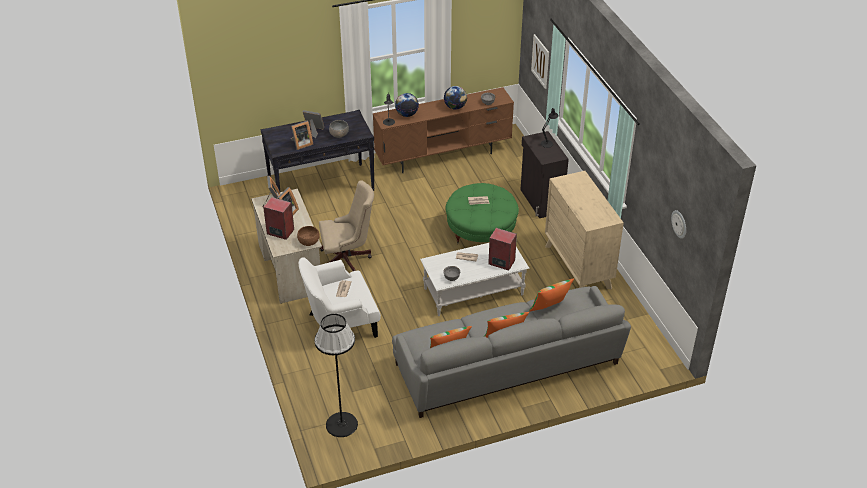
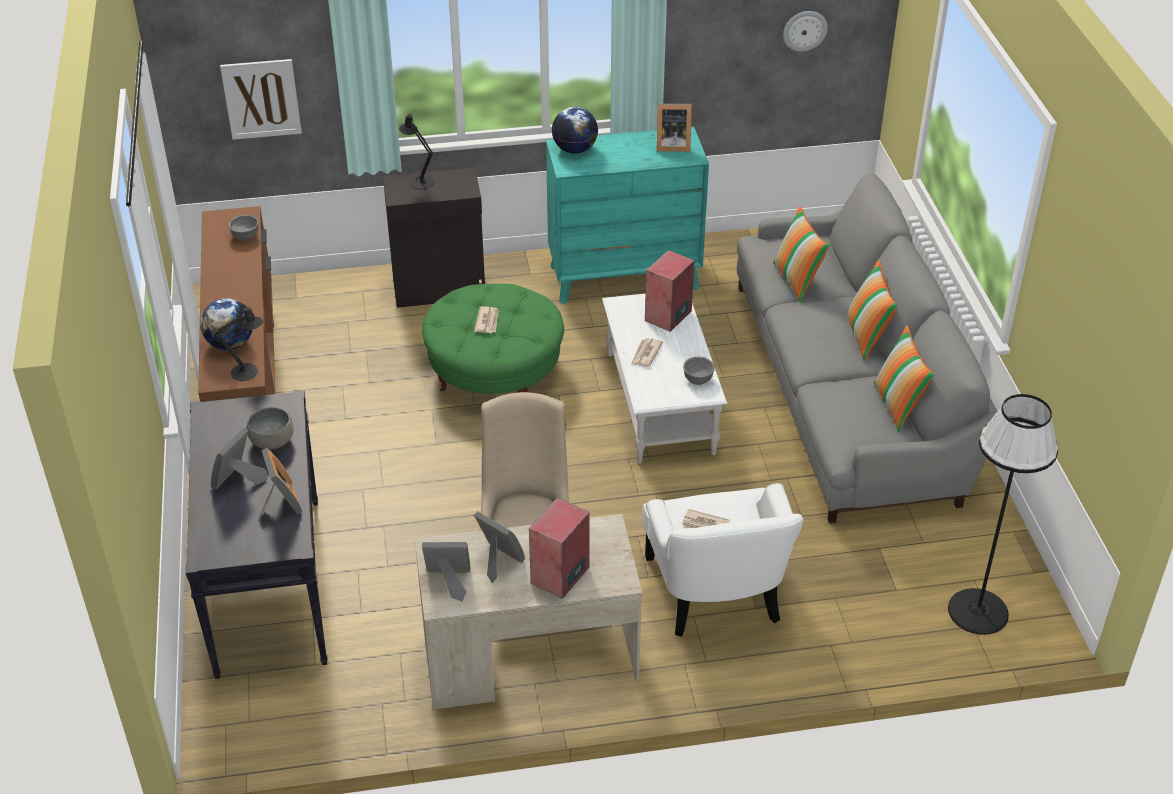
camera: 80 degrees left, 0 degrees up
(309, 242) = (605, 531): brown bowl -> none
(455, 107) = (239, 277): globe -> globe (575, 149)
(578, 266) = (624, 277): beige dresser -> turquoise dresser
(599, 215) = (671, 145): none -> picture frame

